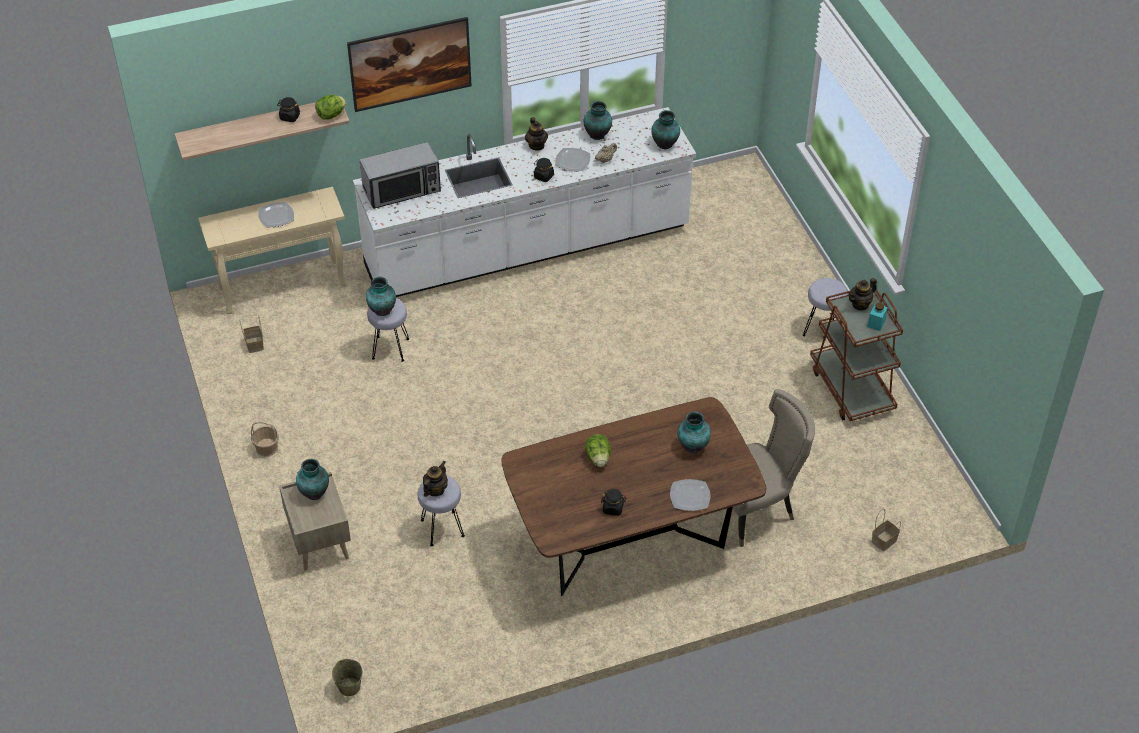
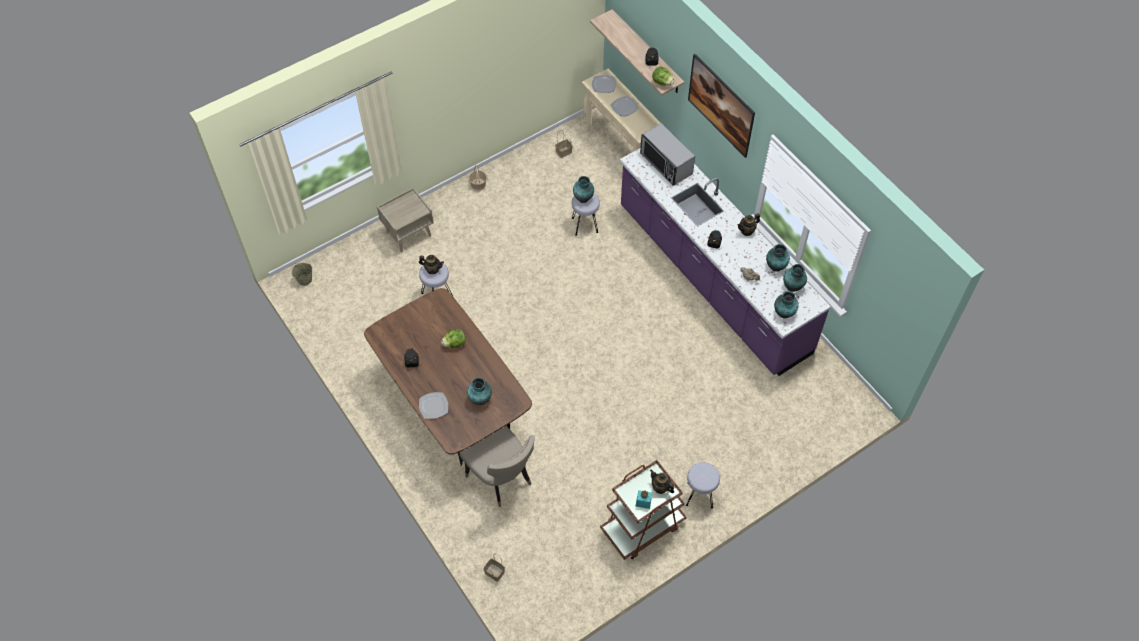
camera: 75 degrees right, 10 degrees up
(314, 492) = (414, 207): vase -> vase (793, 286)
(527, 249) = (712, 280): white counter -> purple counter
(572, 161) = (738, 257): plate -> plate (603, 85)

